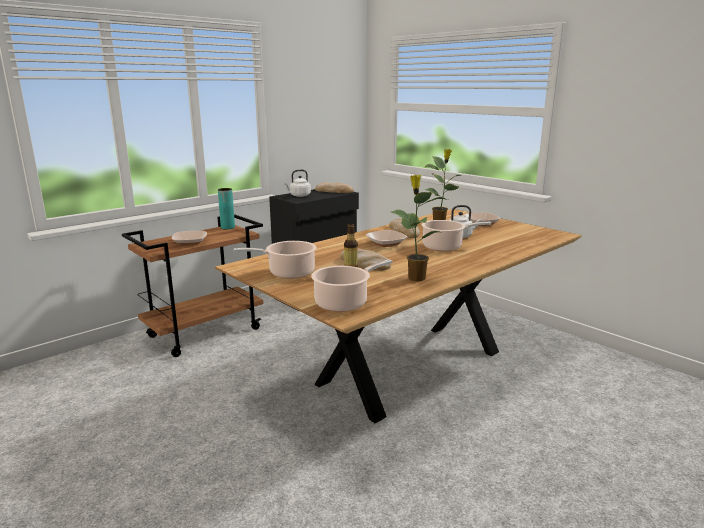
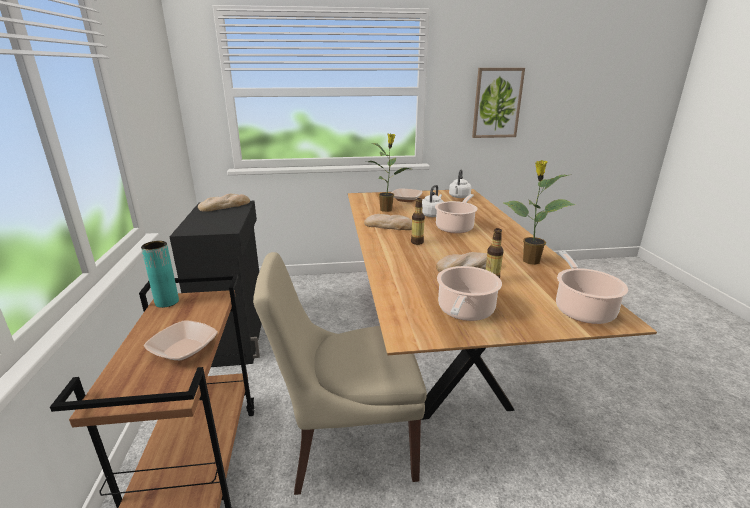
camera: 55 degrees left, 5 degrees up
(263, 366) = (347, 443): none -> beige chair
(299, 195) = (205, 223): white kettle -> white kettle (459, 197)
(386, 243) = (417, 242): bowl -> bottle
(643, 132) = (497, 103): none -> picture

